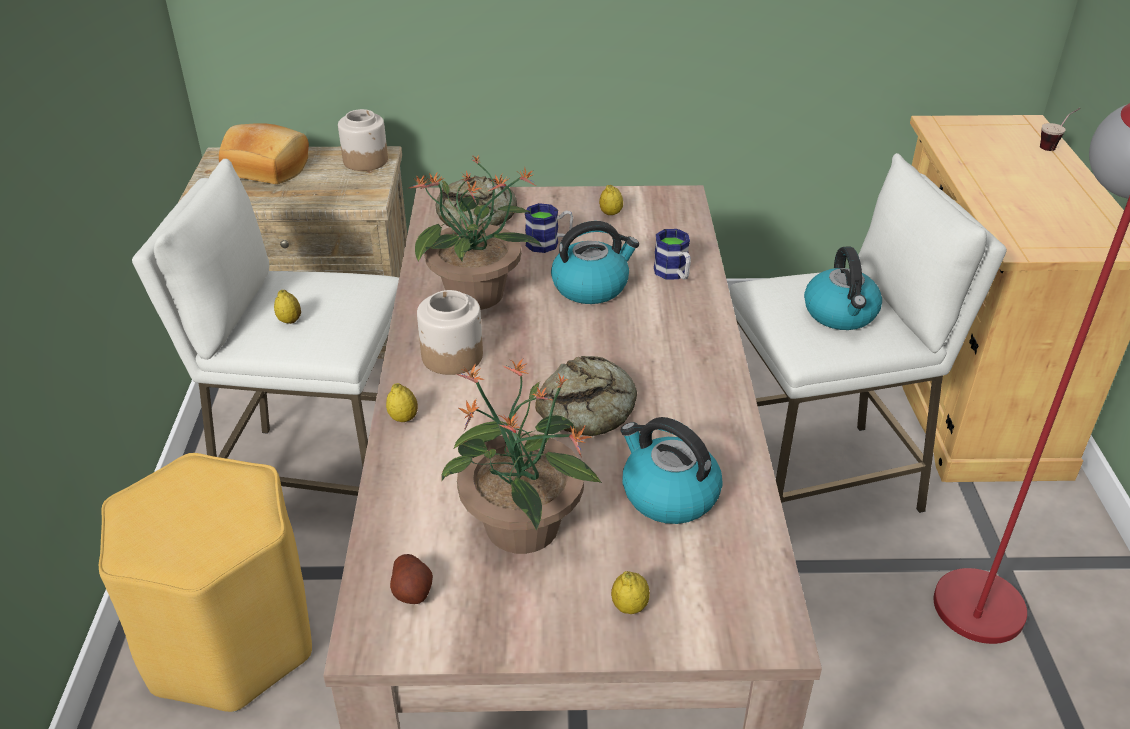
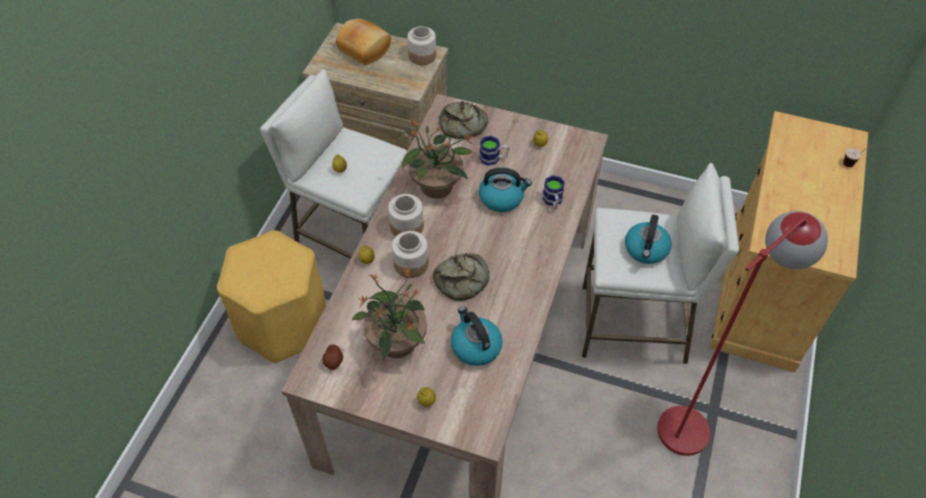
camera: 20 degrees right, 15 degrees up
(485, 405) = (410, 264): none -> jar

